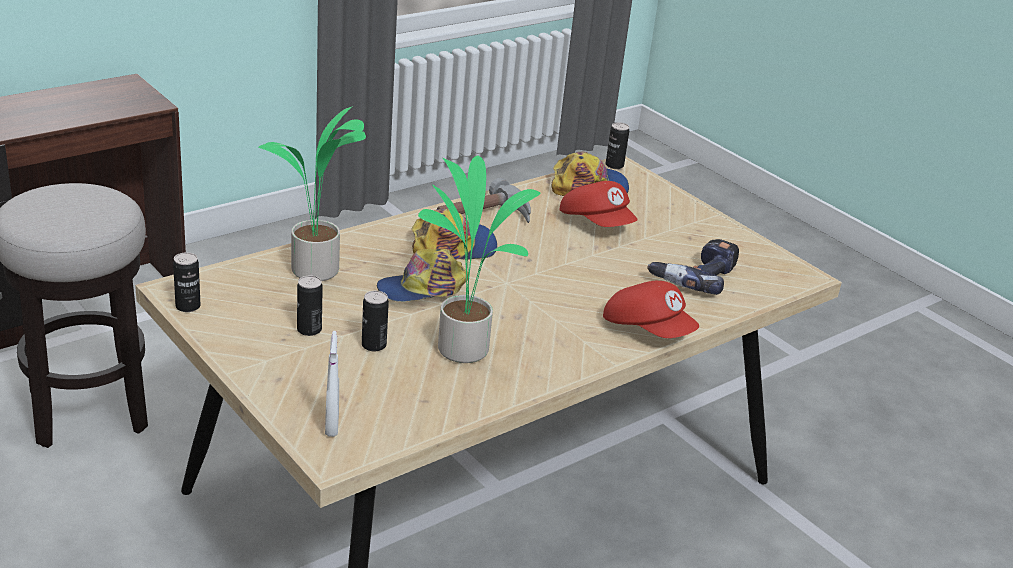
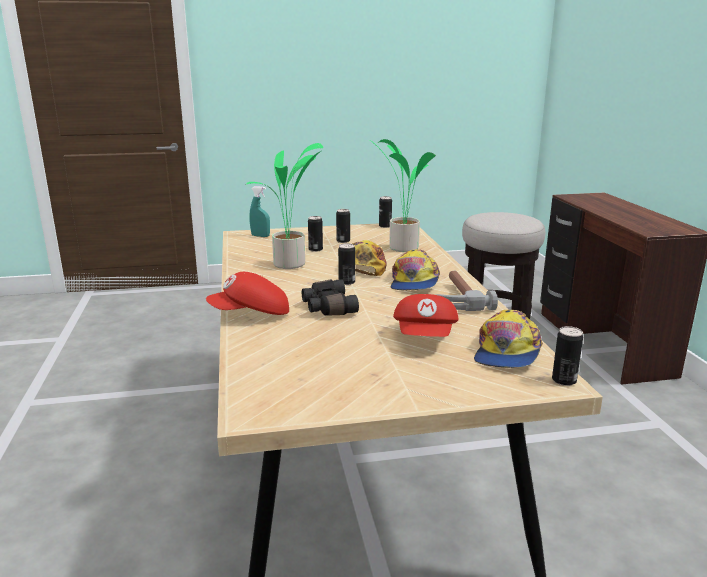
camera: 120 degrees right, 10 degrees down
(331, 426) = (260, 236): white spray bottle -> turquoise spray bottle
(493, 290) = (346, 282): none -> can
(582, 286) = (327, 307): none -> black binoculars
(597, 223) = (426, 337): red cap -> red cap turned 75 degrees counterclockwise
(694, 276) = (303, 353): power drill -> none

